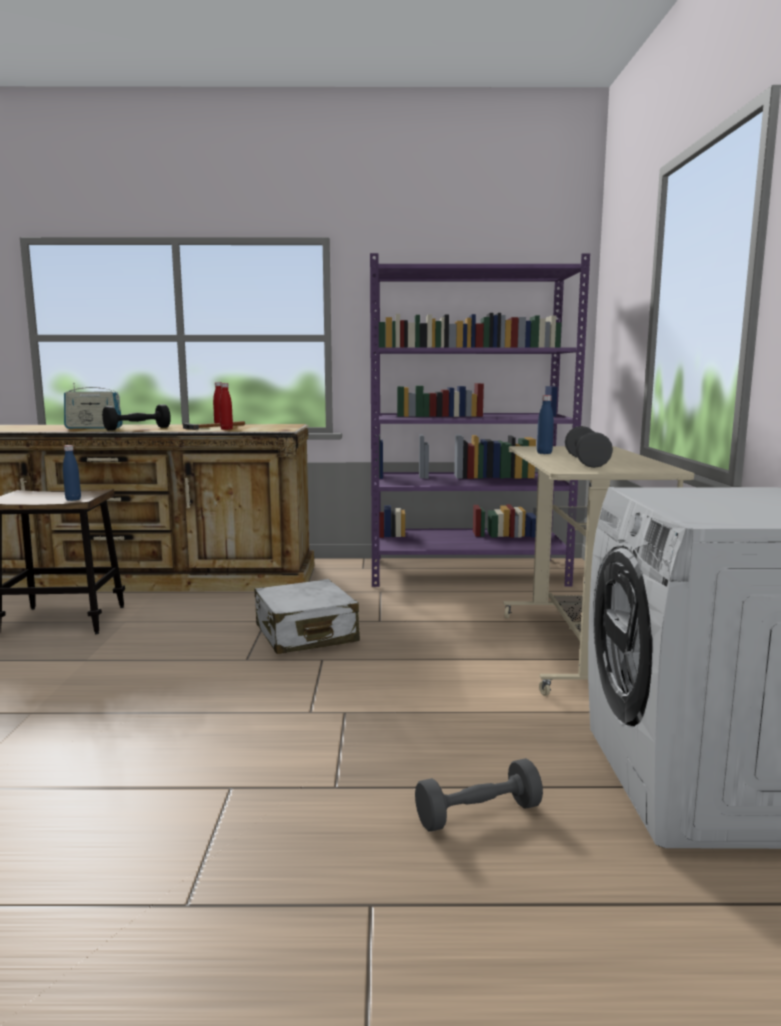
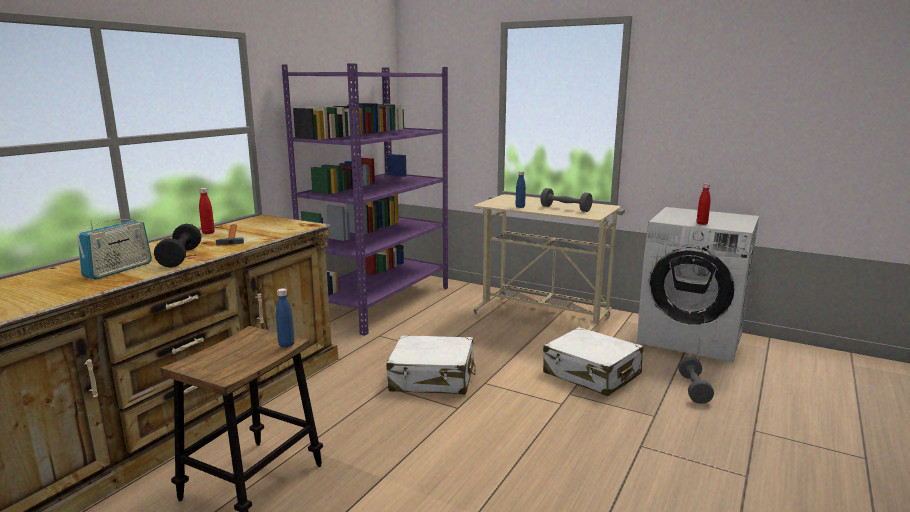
camera: 60 degrees left, 5 degrees up
(226, 429) = (262, 235): red bottle -> red bottle (701, 223)
(426, 717) = (591, 374): none -> white suitcase

